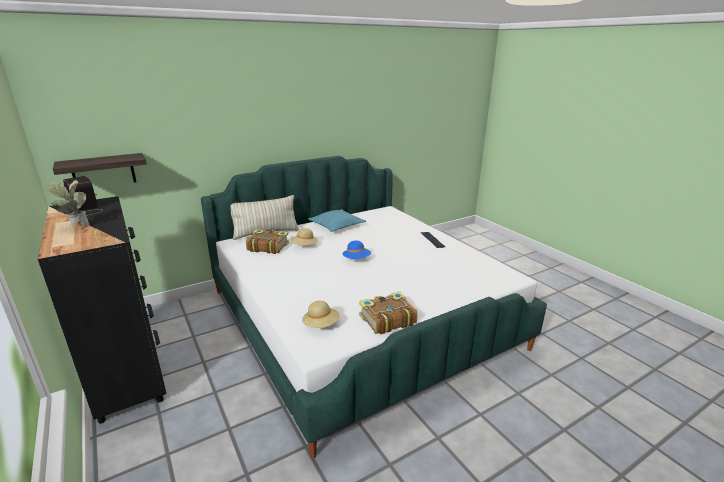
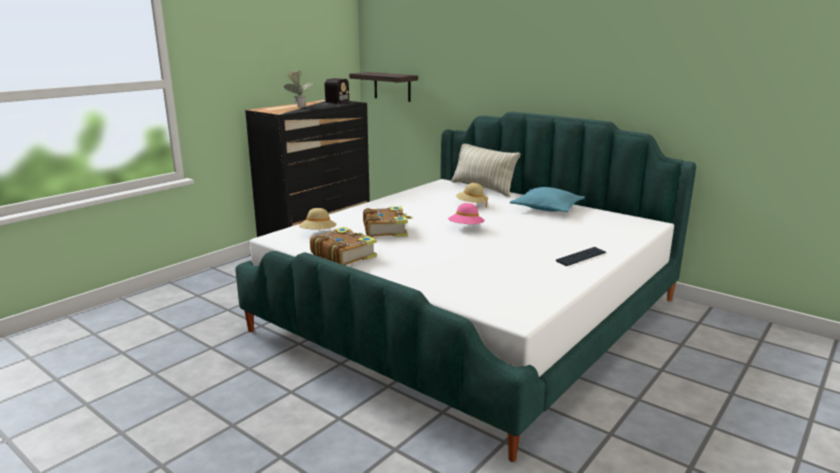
camera: 70 degrees right, 5 degrees down
(267, 247) = (452, 194): book -> book (386, 230)
(356, 259) = (466, 228): blue hat -> pink hat

